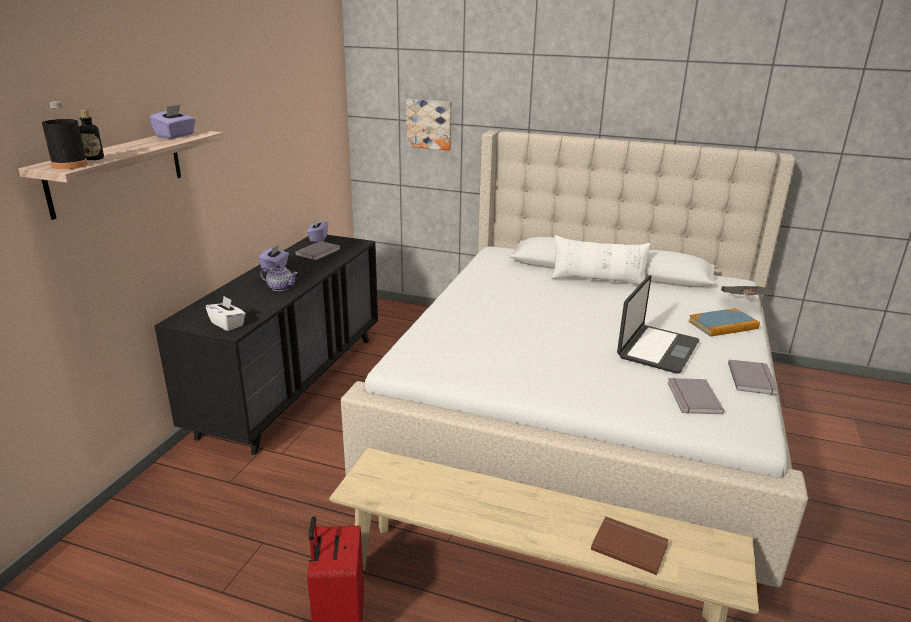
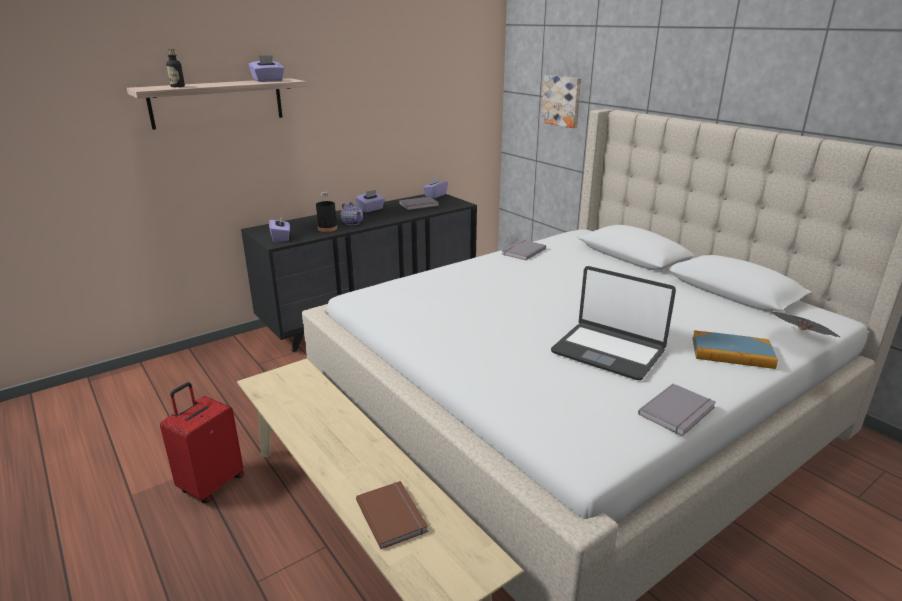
camera: 35 degrees right, 0 degrees up
(70, 165) = (153, 88): black bottle -> black bottle (327, 228)
(227, 324) = (281, 238): white tissue box -> purple tissue box
(597, 280) = (648, 278): white pillow -> none
(657, 349) = (608, 351): laptop -> laptop turned 60 degrees clockwise
(692, 398) = (572, 403): grey book -> grey book (522, 251)

